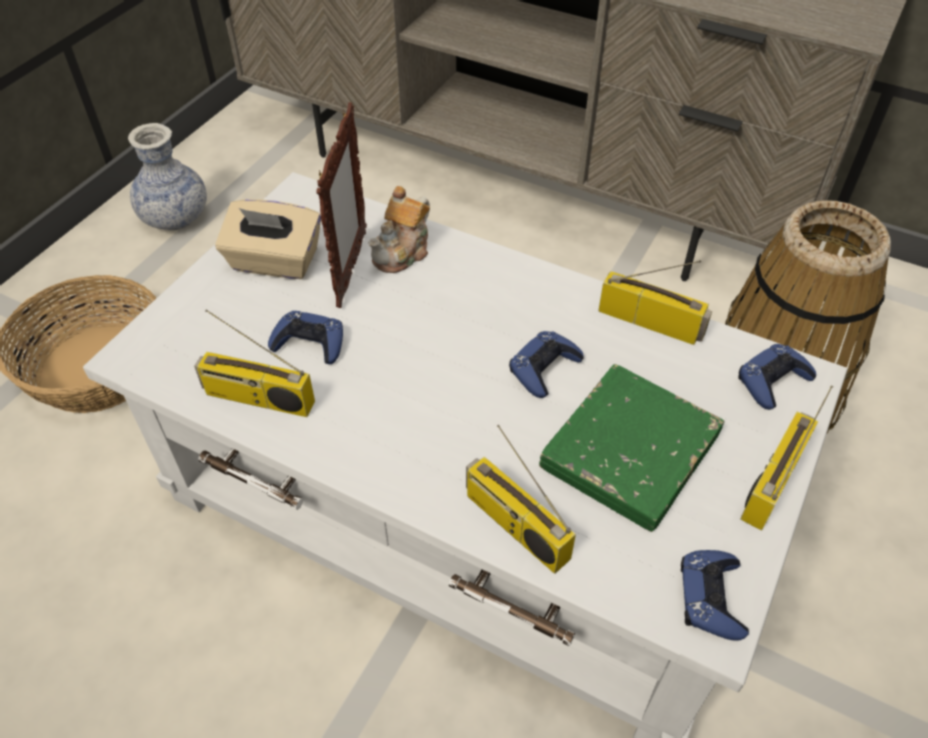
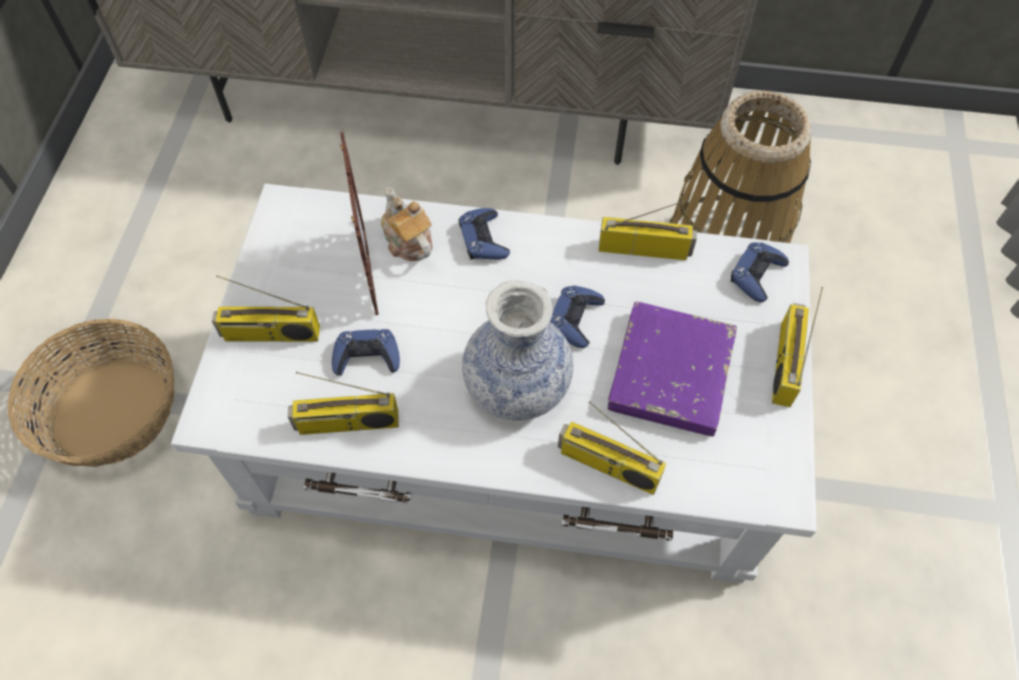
camera: 20 degrees left, 10 degrees up
(175, 218) = (109, 230): vase -> vase (517, 385)
(227, 298) = (270, 335): none -> radio
(274, 262) = (295, 285): beige tissue box -> none
(403, 252) = (407, 241): teapot -> teapot turned 135 degrees clockwise
(629, 451) = (670, 372): green book -> purple book
(711, 598) = (772, 474): blue game controller -> blue game controller (483, 239)

